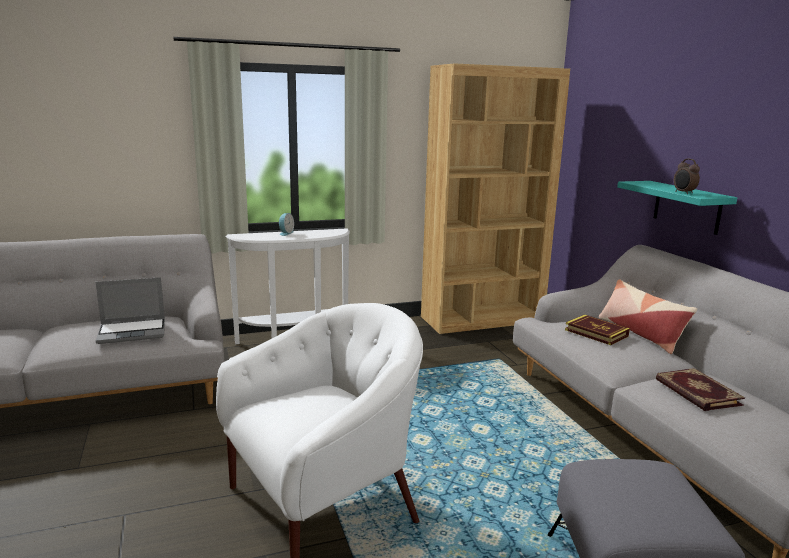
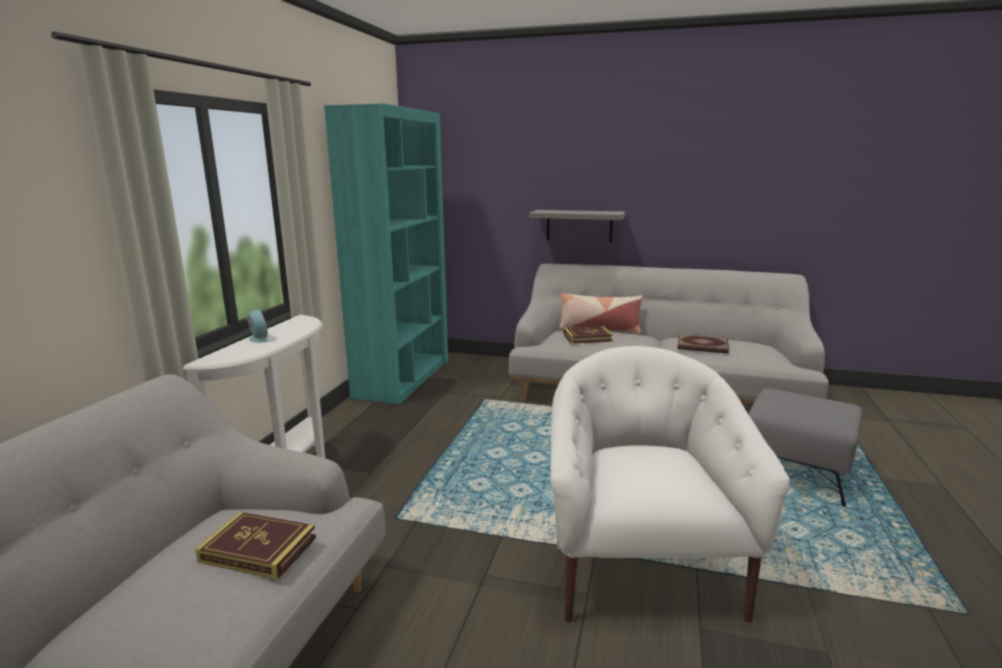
camera: 55 degrees left, 0 degrees up
(133, 332) = (258, 550): laptop -> book
(482, 319) = (403, 378): brown bookcase -> turquoise bookcase
(683, 193) = (598, 213): alarm clock -> none
(687, 207) = (579, 225): turquoise shelf -> grey shelf

